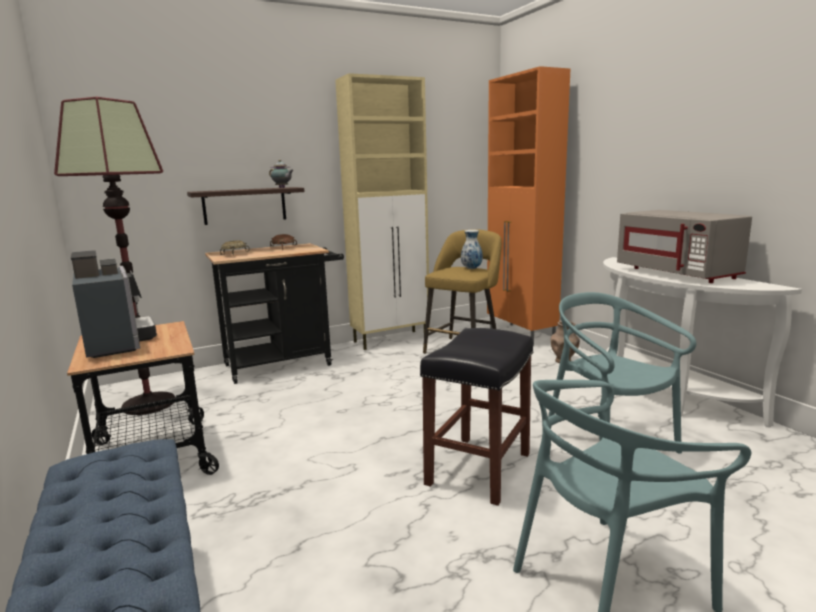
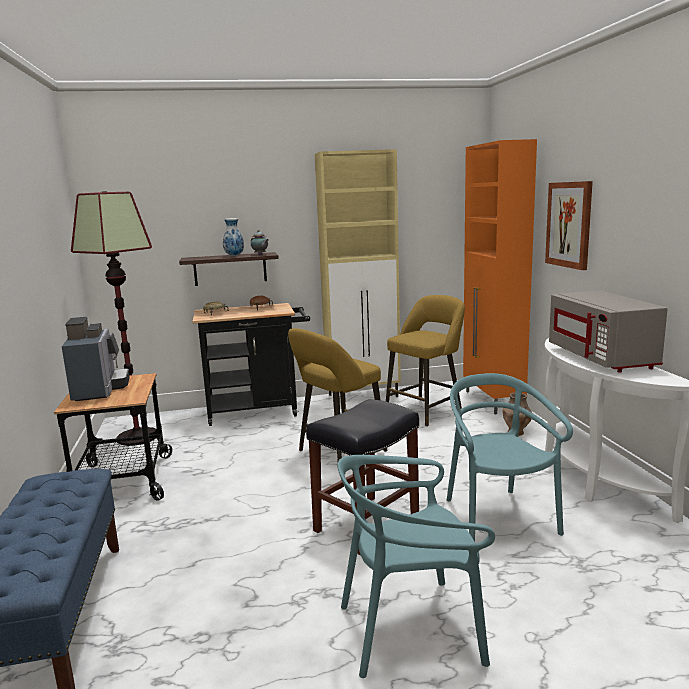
camera: 15 degrees right, 0 degrees up
(399, 397) = (338, 452): none -> yellow stool
(471, 268) = (433, 334): vase -> vase (234, 256)
(611, 150) = (569, 224): none -> picture

